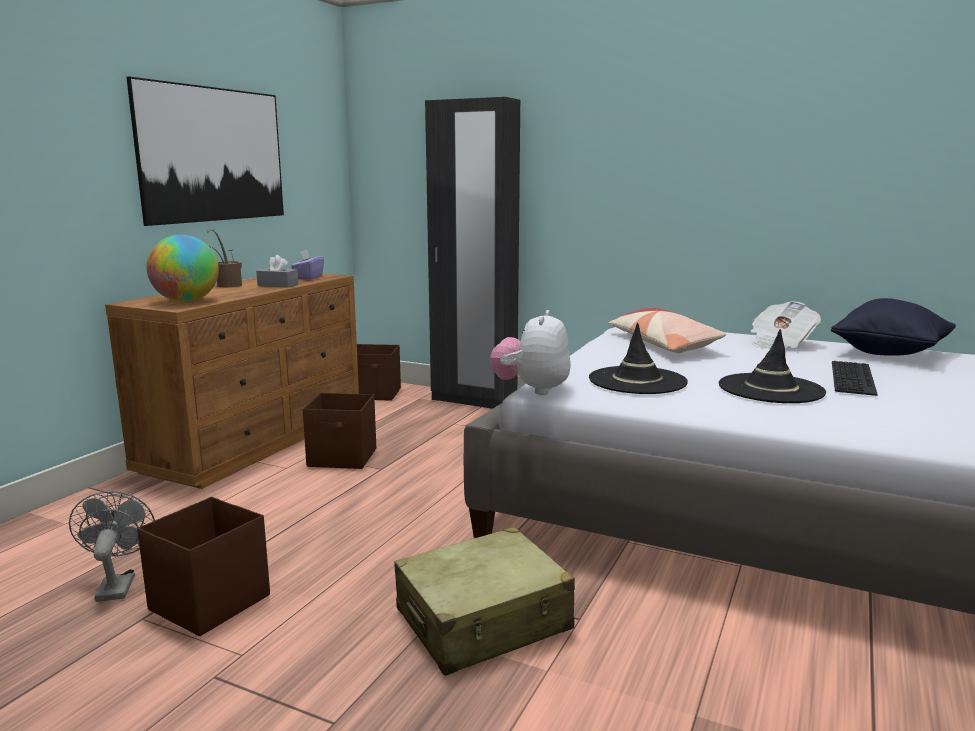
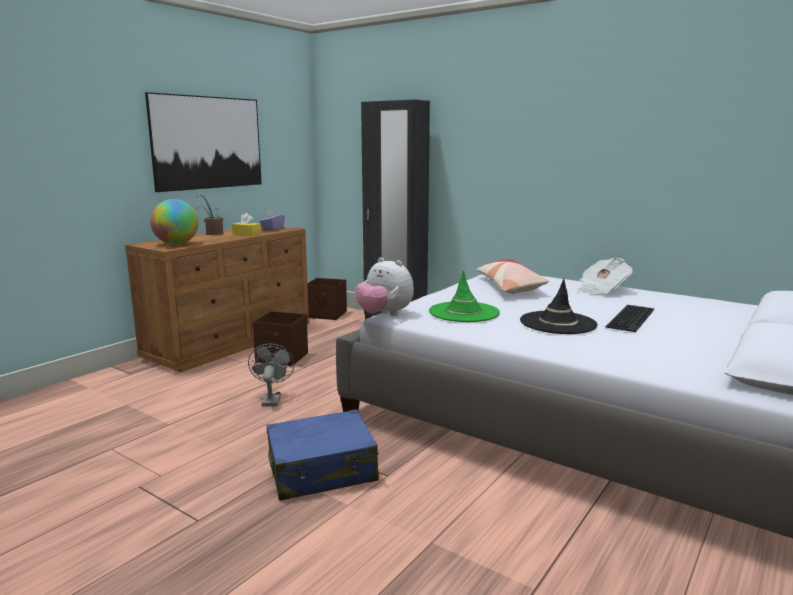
camera: 10 degrees right, 0 degrees up
(117, 584) = (104, 427): grey fan -> grey fan (271, 399)
(208, 603) = (154, 443): brown storage box -> none
(278, 285) = (246, 234): grey tissue box -> yellow tissue box
(484, 621) = (322, 470): beige suitcase -> blue suitcase
(532, 390) = (384, 315): plush toy -> plush toy turned 75 degrees counterclockwise
(637, 381) = (464, 312): black hat -> green hat
(890, 354) = (683, 301): black pillow -> none

